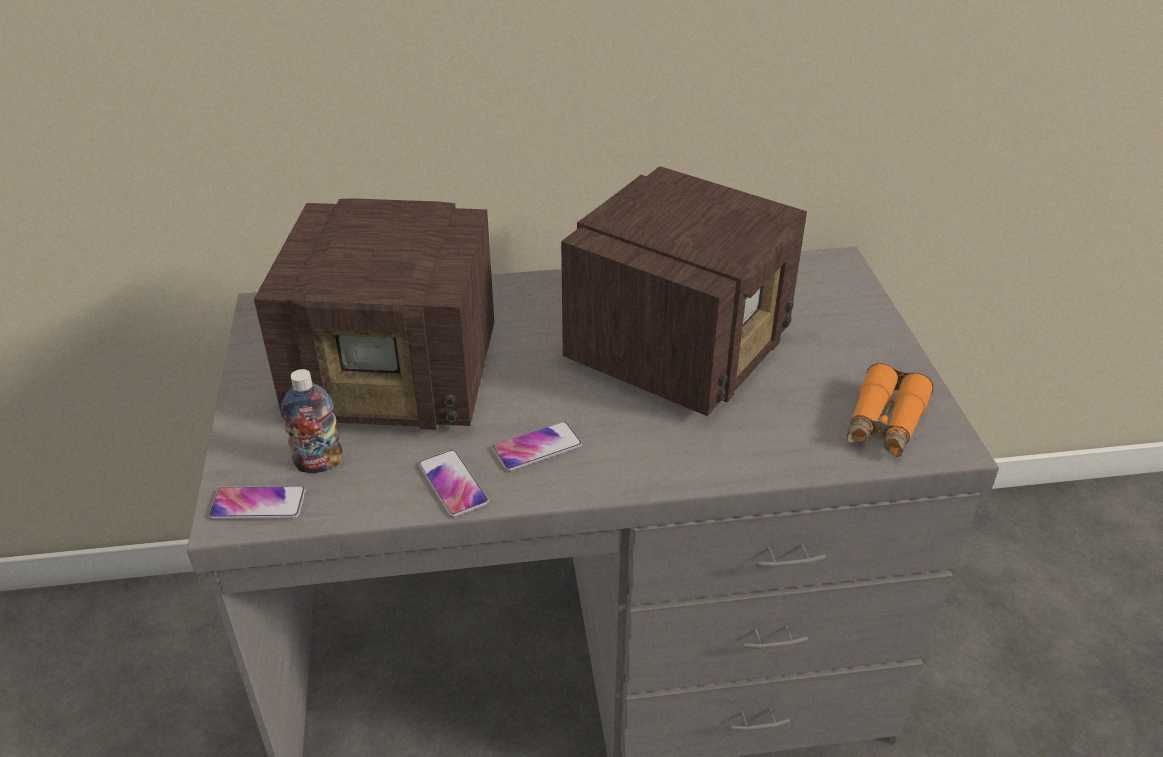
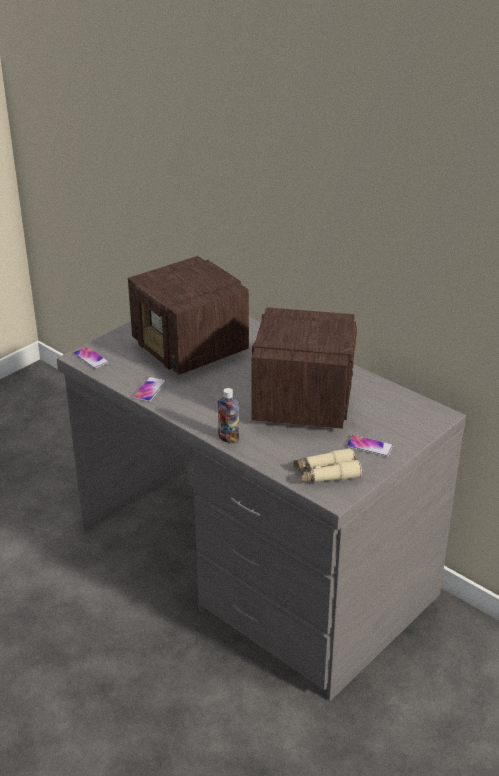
camera: 50 degrees right, 5 degrees down
(319, 463) = (124, 358): bottle -> bottle (228, 438)
(537, 447) = (193, 397): phone -> phone (369, 446)
(681, 349) = (303, 401): radio -> radio turned 75 degrees counterclockwise
(884, 423) = (326, 474): orange binoculars -> beige binoculars

